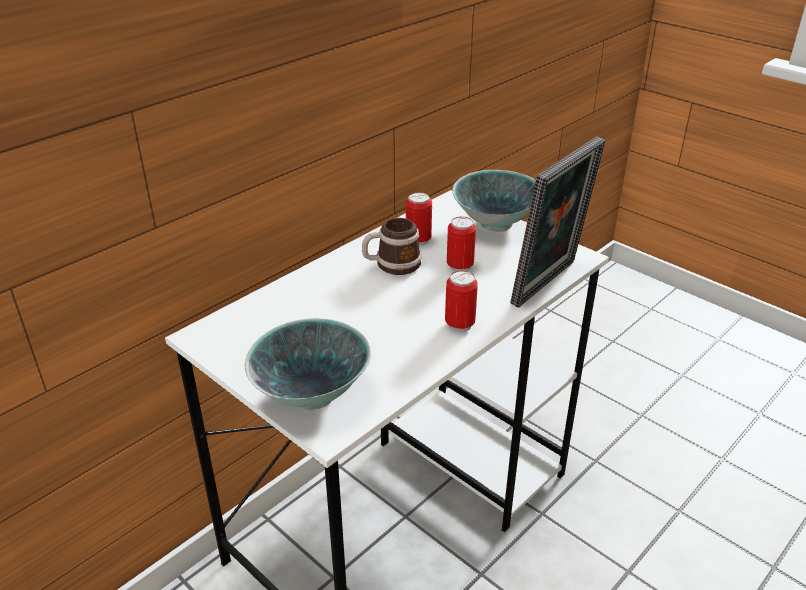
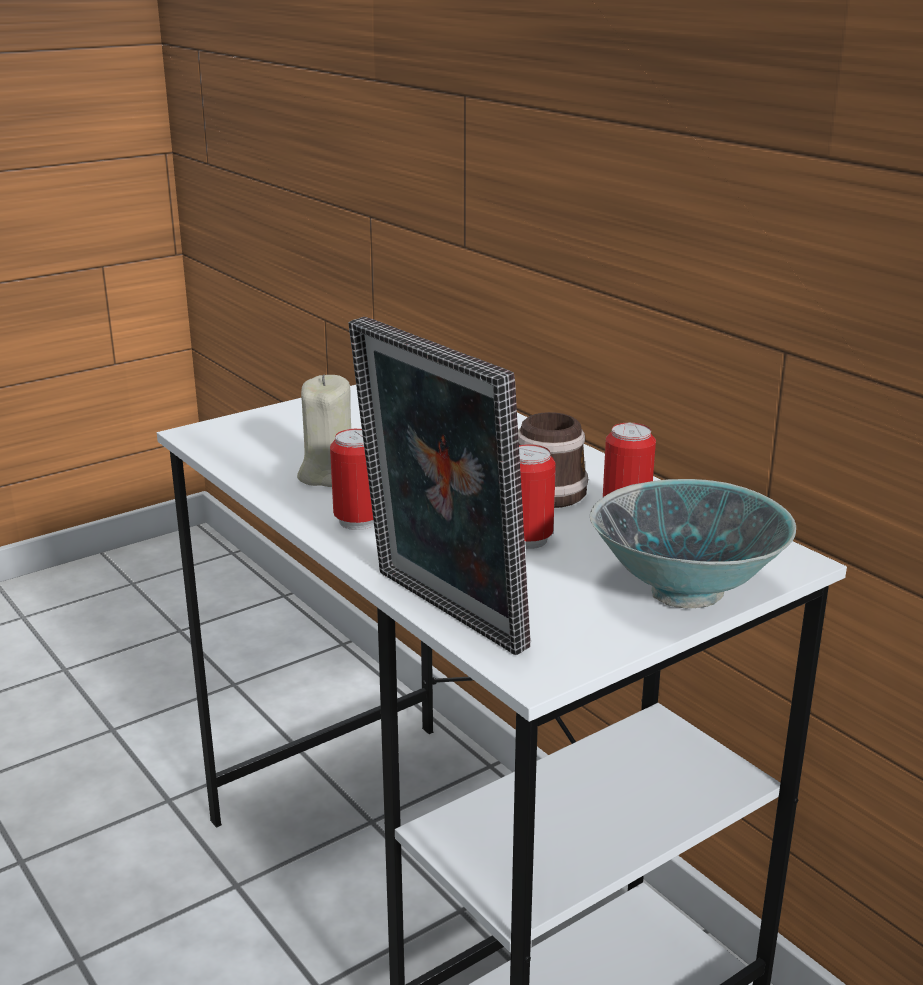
camera: 100 degrees right, 10 degrees down
(313, 395) = (267, 428): bowl -> none
(395, 348) = (328, 475): none -> beige candle

